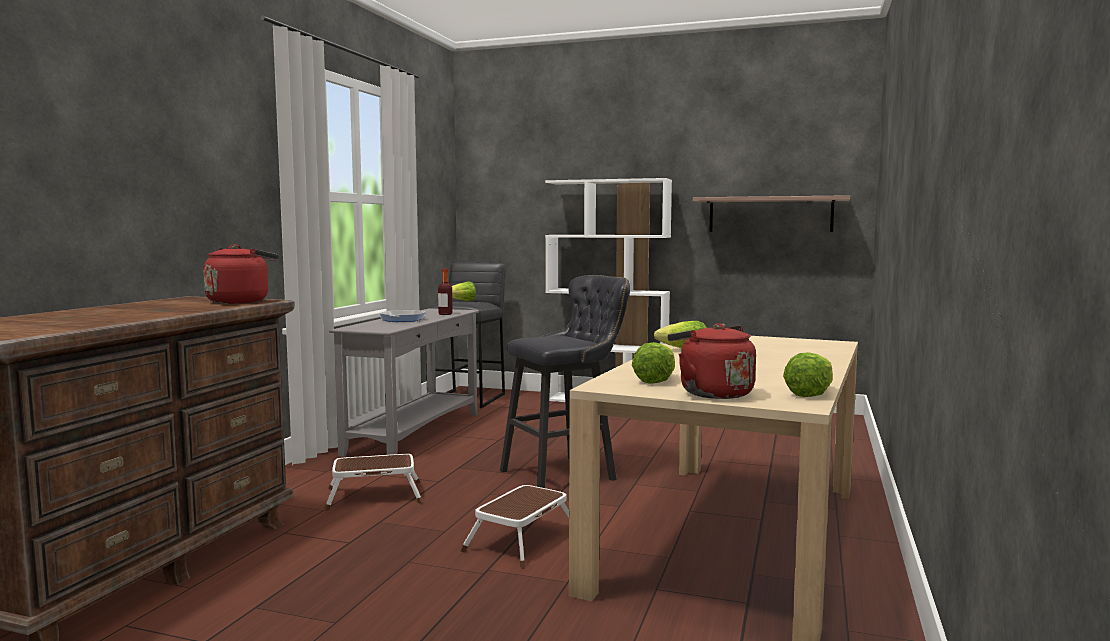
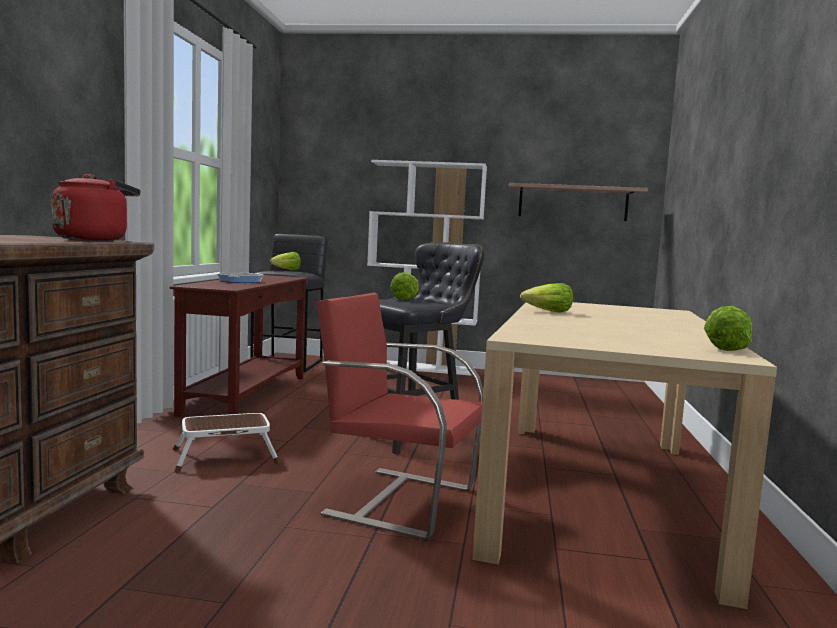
camera: 10 degrees left, 0 degrees up
(414, 433) = (246, 395): grey console table -> brown console table
(445, 314) = (279, 279): bottle -> none
(523, 540) = (398, 500): brown step ladder -> red chair
(656, 380) = (561, 334): lettuce -> lettuce (405, 299)
(712, 393) = (633, 346): red kettle -> none

